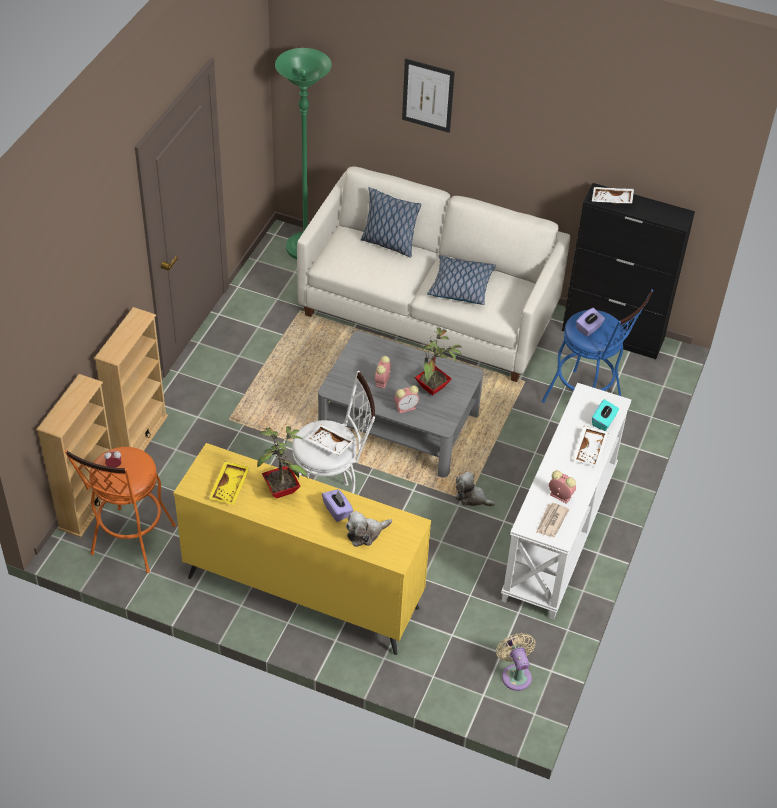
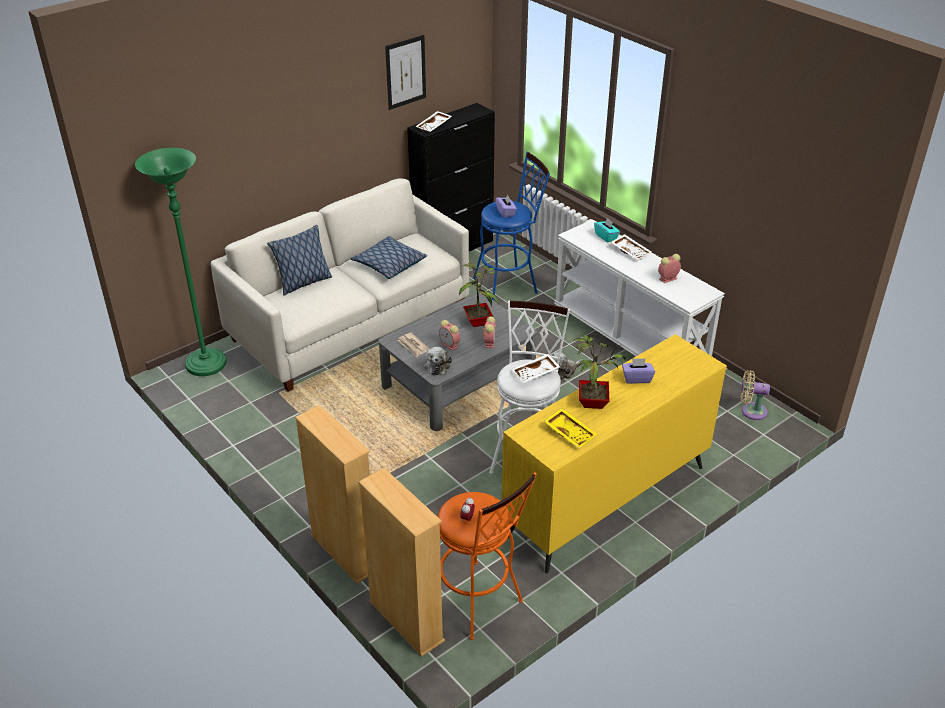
camera: 60 degrees left, 10 degrees down
(365, 533) = (671, 371): plush toy -> plush toy (437, 365)
(428, 95) = (264, 133): picture -> picture (405, 72)
(551, 521) = (691, 291): newspaper -> newspaper (413, 346)

